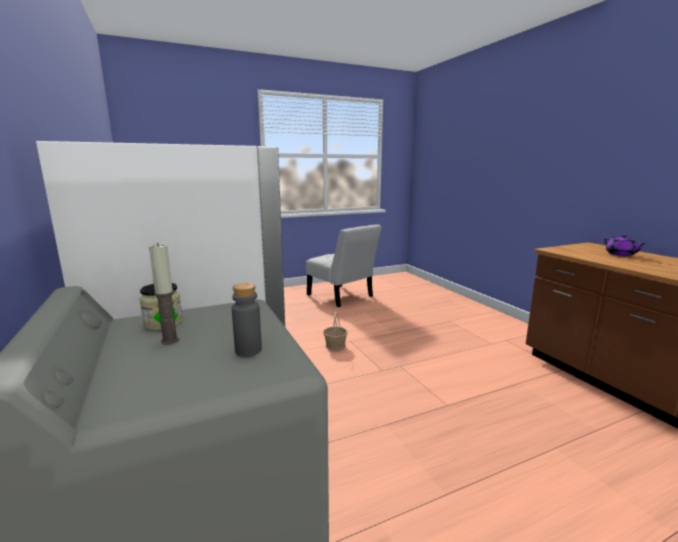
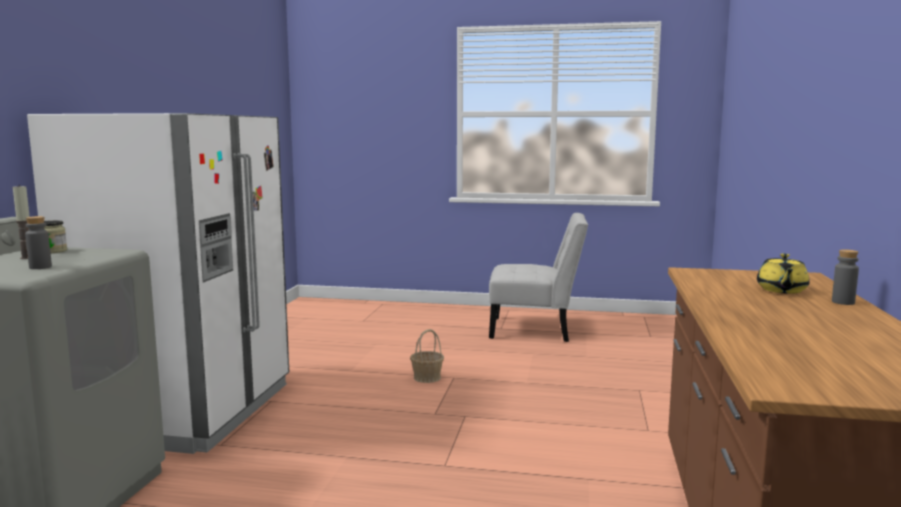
camera: 35 degrees right, 5 degrees down
(342, 297) = (536, 330): white chair -> white chair turned 75 degrees counterclockwise
(620, 254) = (781, 290): purple teapot -> yellow teapot
(659, 257) = (843, 302): none -> grey bottle

